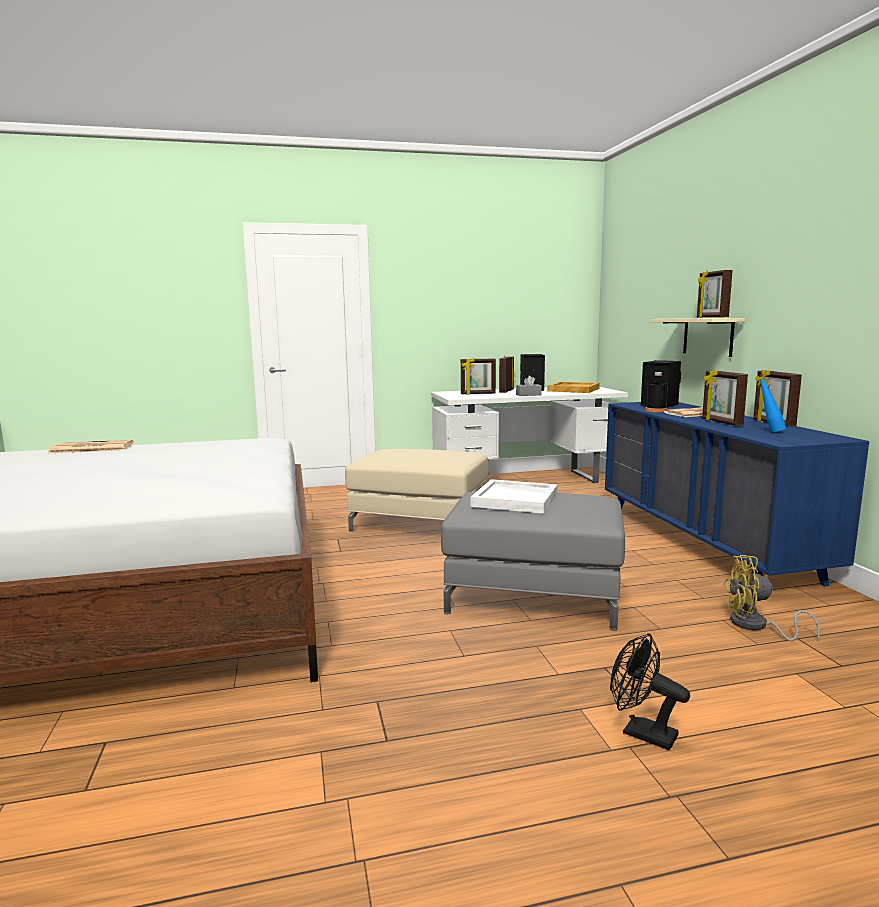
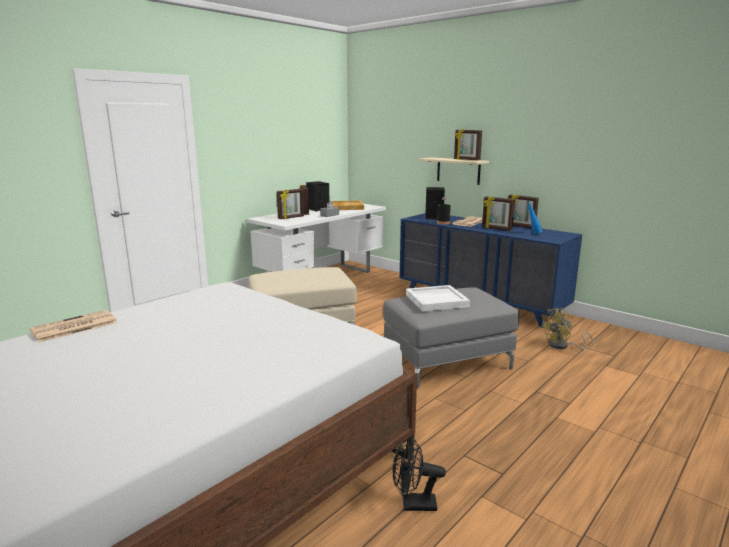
camera: 35 degrees left, 5 degrees up
(641, 732) = (593, 418): black fan -> black fan (413, 505)

